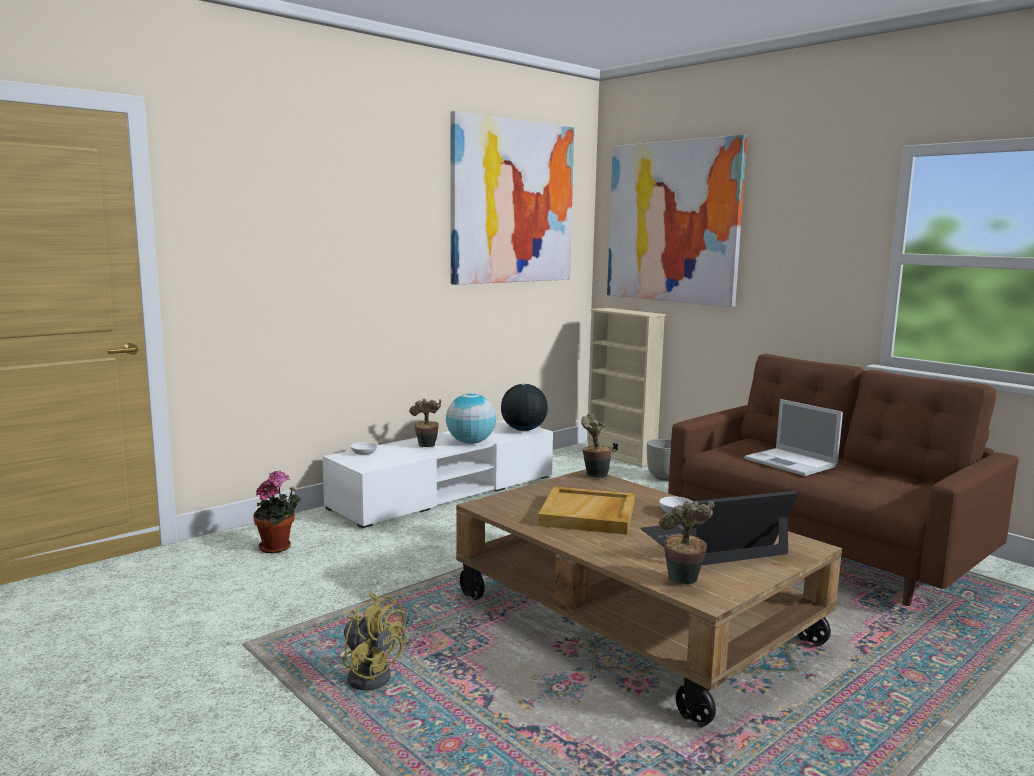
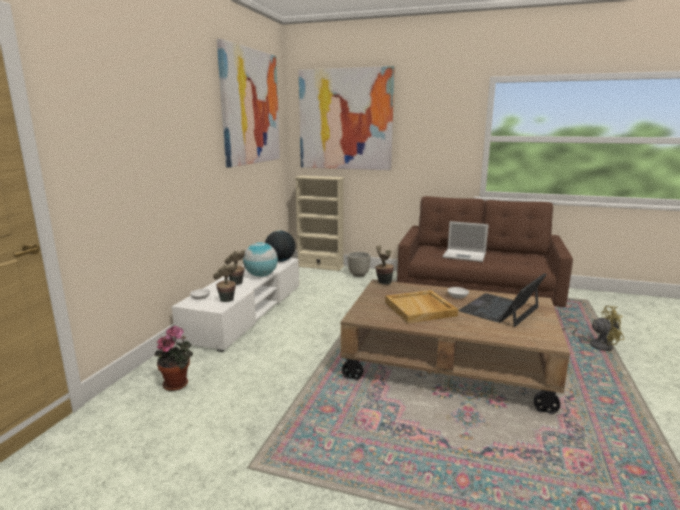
camera: 30 degrees left, 5 degrees up
(370, 674) = (359, 454): yellow fan -> yellow fan (596, 345)
(683, 582) = (526, 337): potted plant -> potted plant (227, 301)

